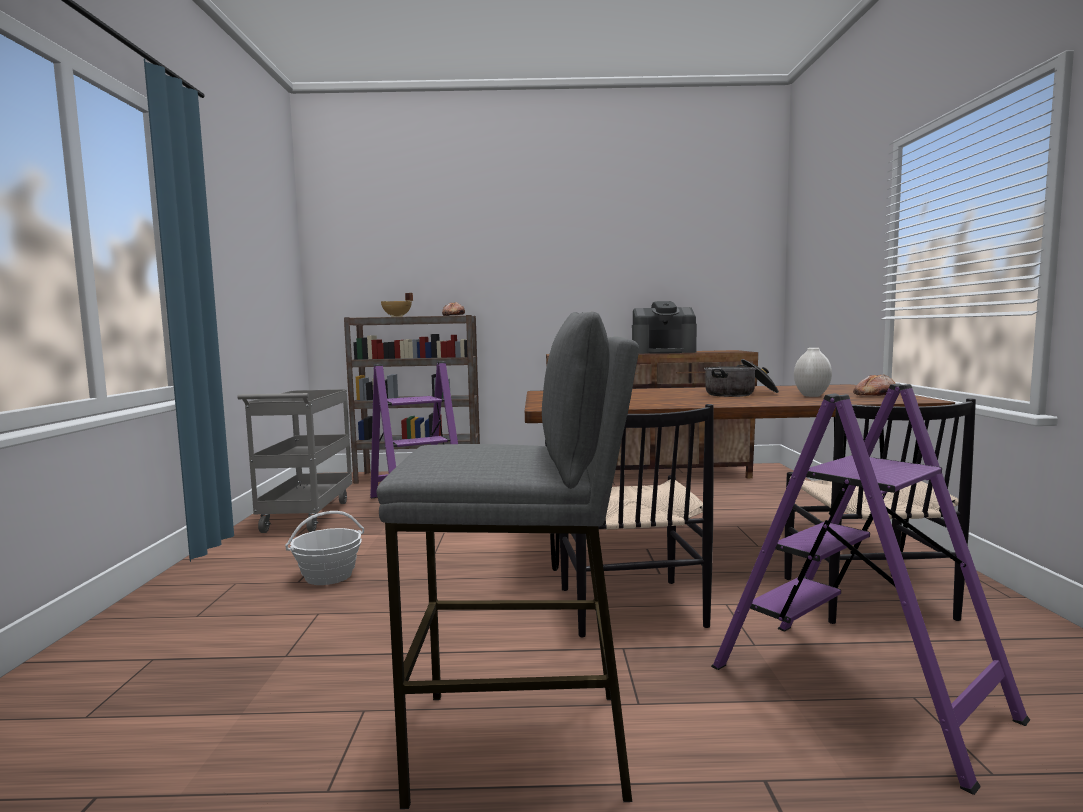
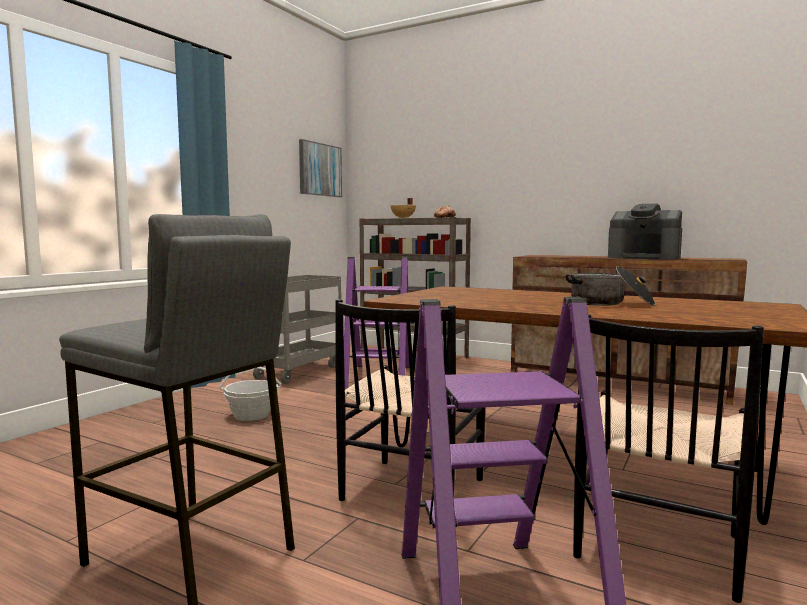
camera: 30 degrees right, 0 degrees up
(280, 255) = (320, 169): none -> picture
(812, 395) = (678, 311): white vase -> none
(874, 395) = (756, 317): bread -> none

